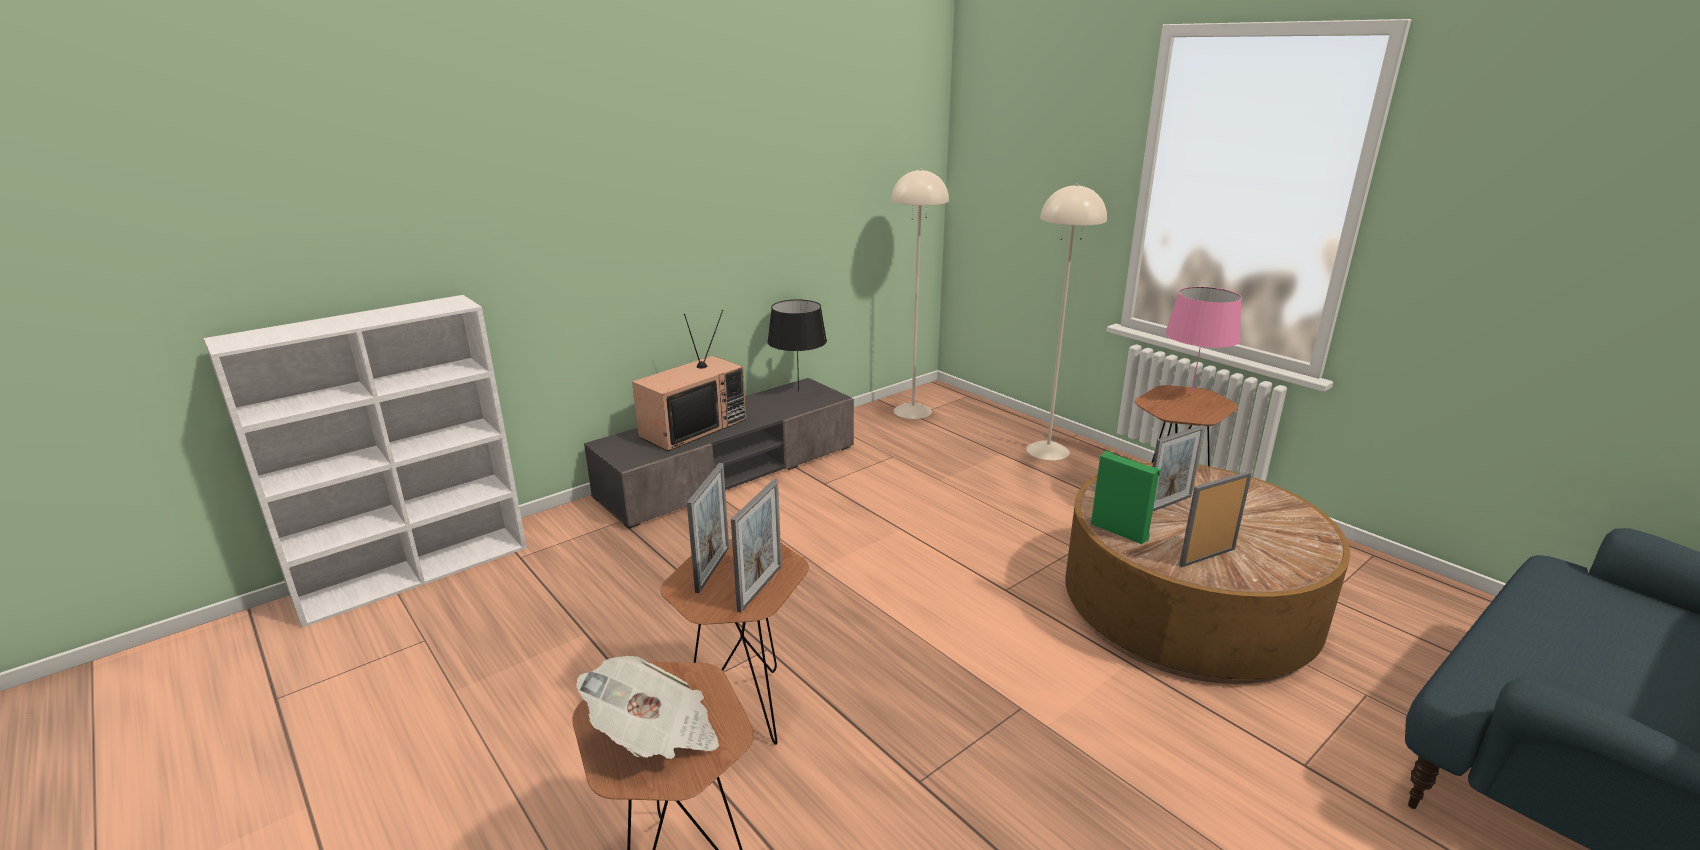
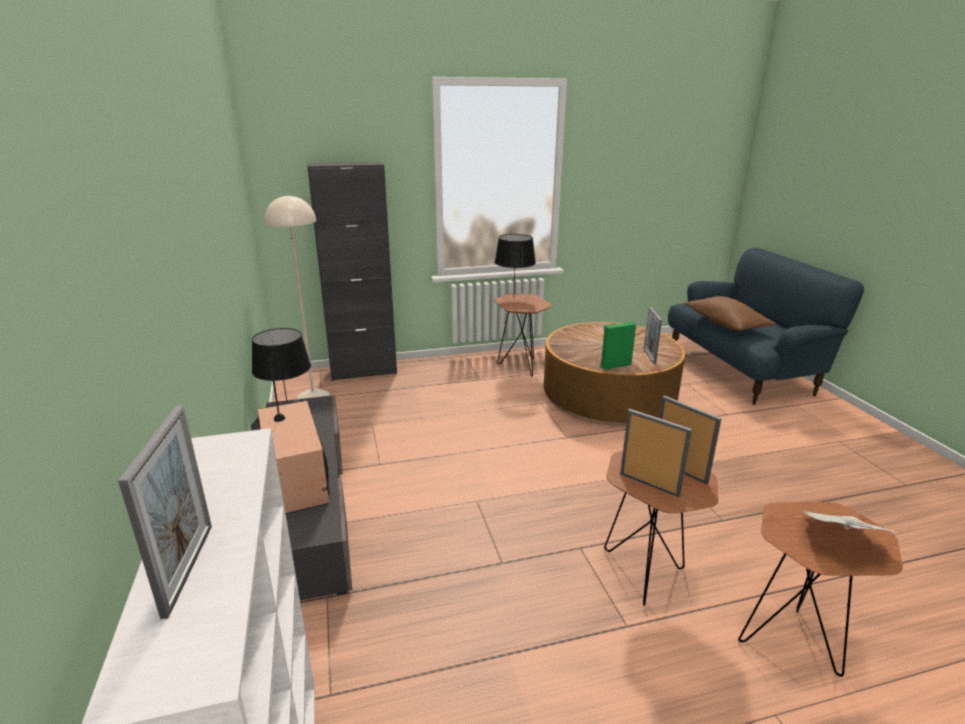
camera: 65 degrees left, 0 degrees up
(997, 416) = (363, 371): none -> black cabinet
(1048, 450) = (427, 372): beige floor lamp -> none
(1168, 504) = (595, 347): picture frame -> picture frame (188, 568)
(1191, 394) = (513, 298): pink table lamp -> black table lamp
(1527, 628) = (726, 324): none -> brown pillow

